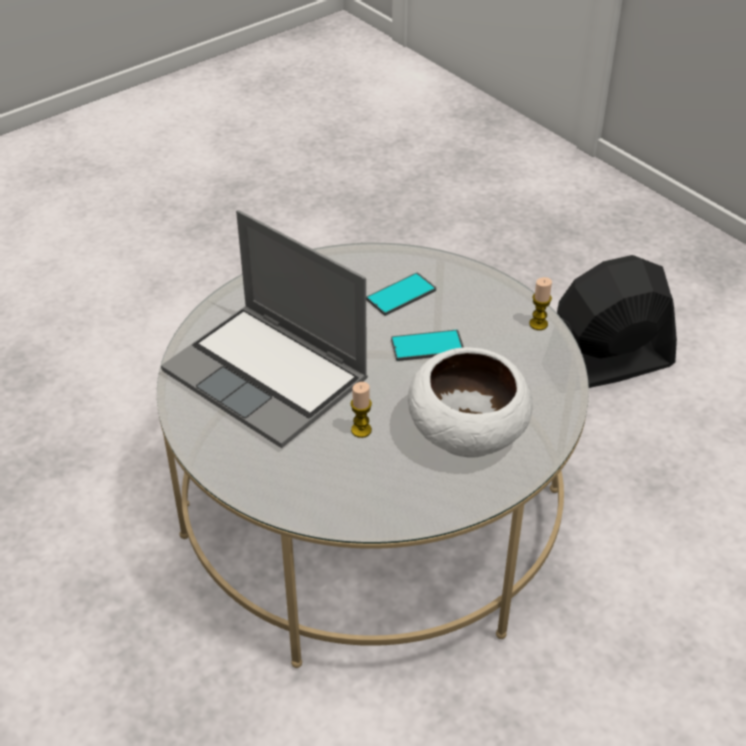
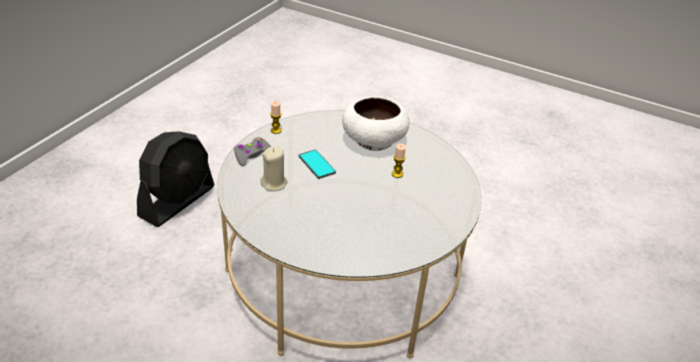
camera: 115 degrees left, 5 degrees down
(269, 377) = (380, 218): laptop -> none
(401, 295) = (274, 183): phone -> beige candle
(478, 287) = (252, 155): none -> grey game controller
(606, 365) = (177, 201): black fan -> black fan turned 105 degrees counterclockwise

